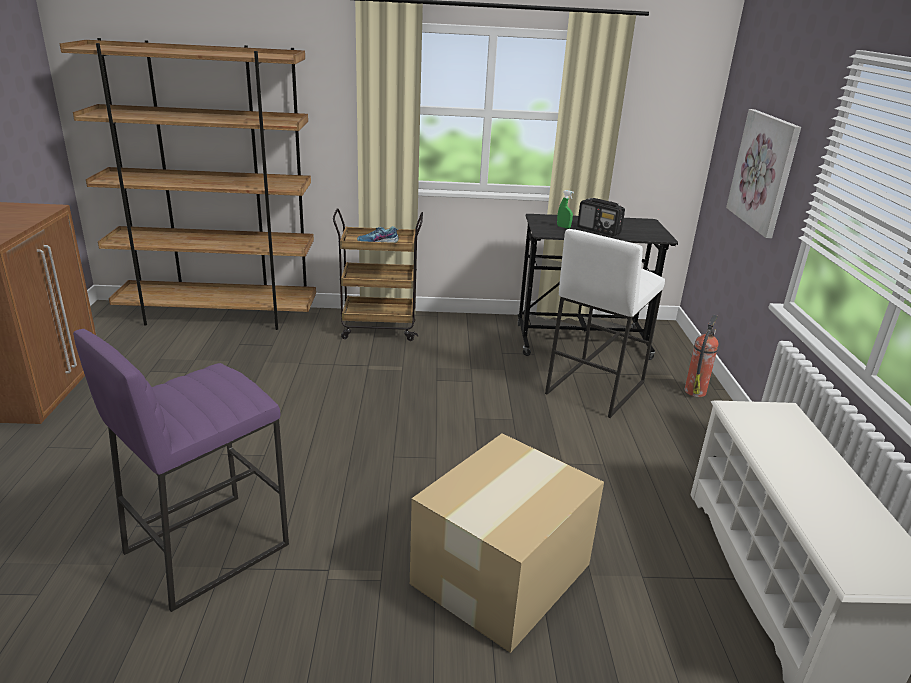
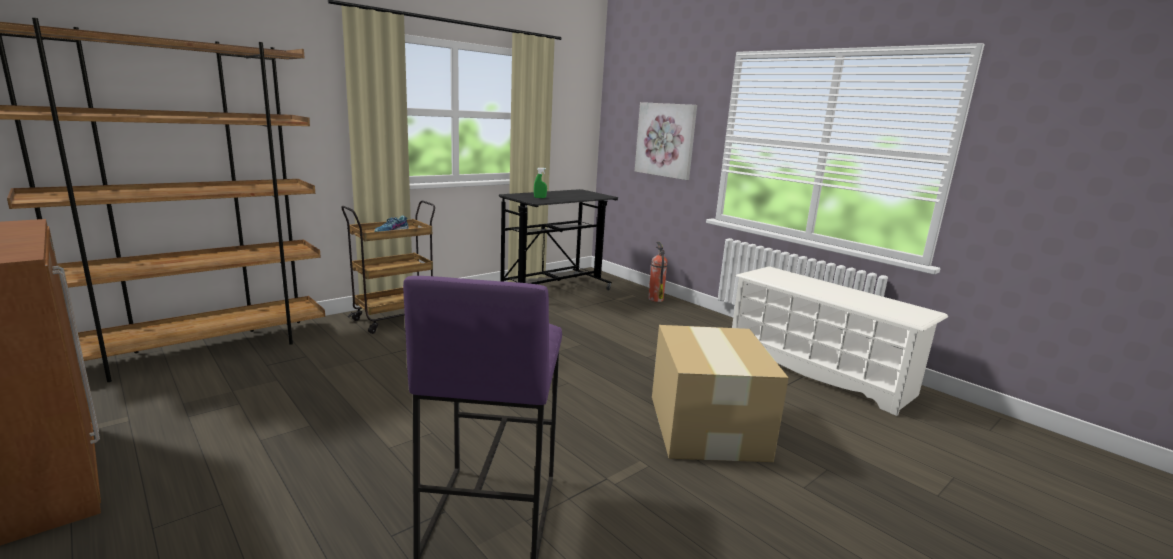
camera: 40 degrees left, 10 degrees down
(594, 387) = (601, 312): white stool -> none
(599, 230) = (564, 197): radio -> none

